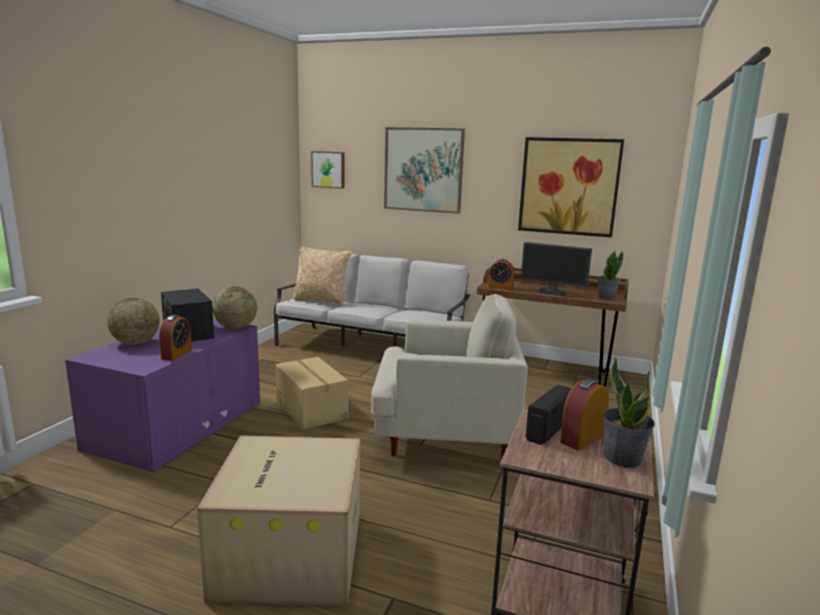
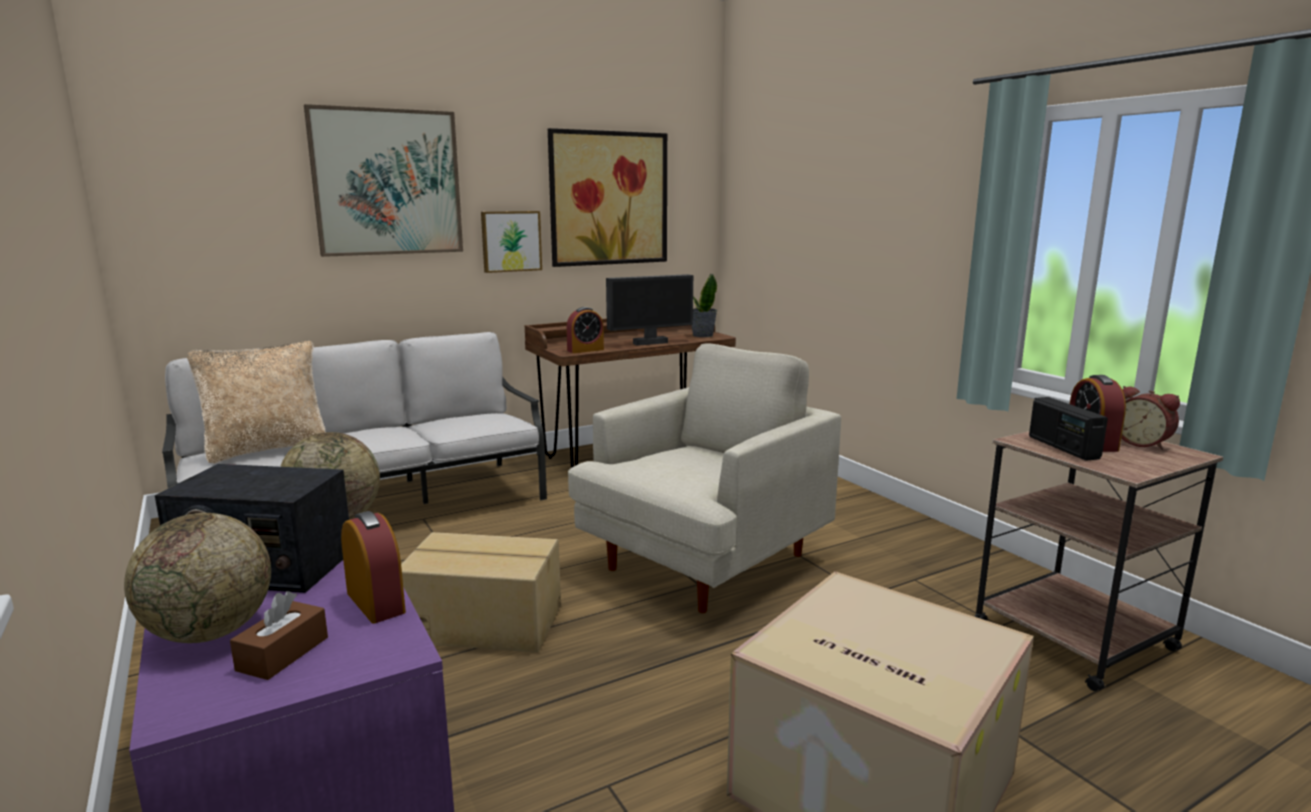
camera: 50 degrees left, 0 degrees up
(130, 355) = (283, 654): none -> brown tissue box
(328, 169) = (173, 189): picture -> picture (511, 241)
(622, 458) = (1142, 443): potted plant -> alarm clock

